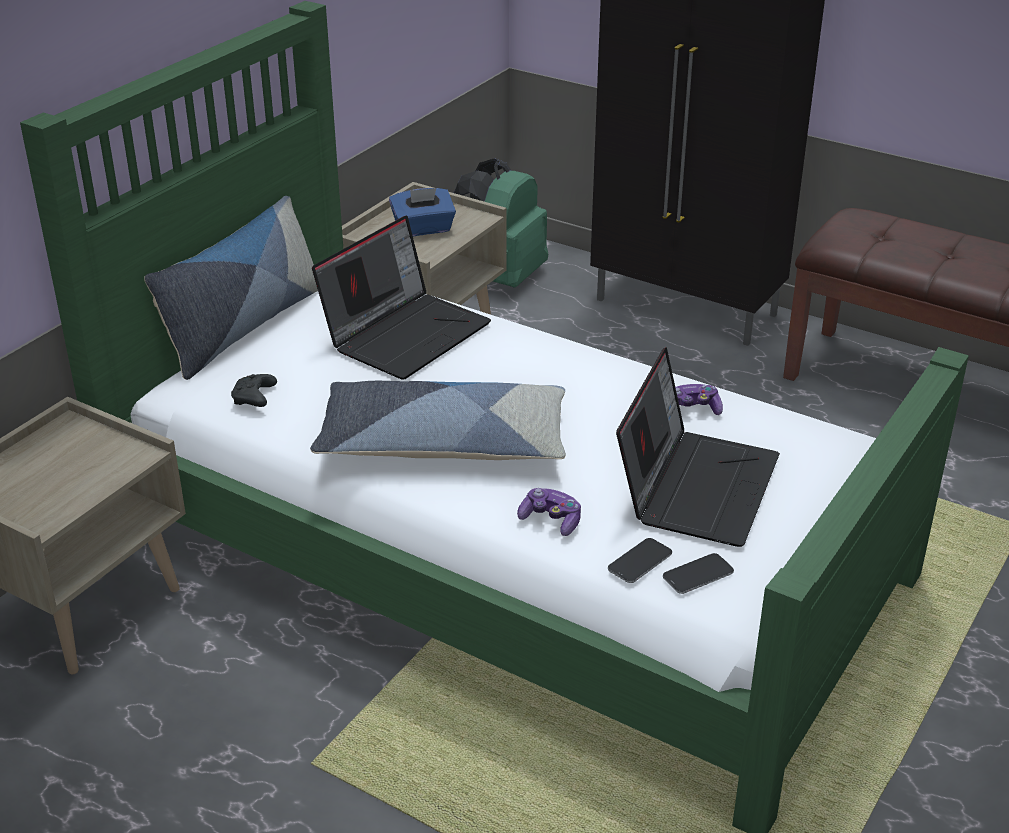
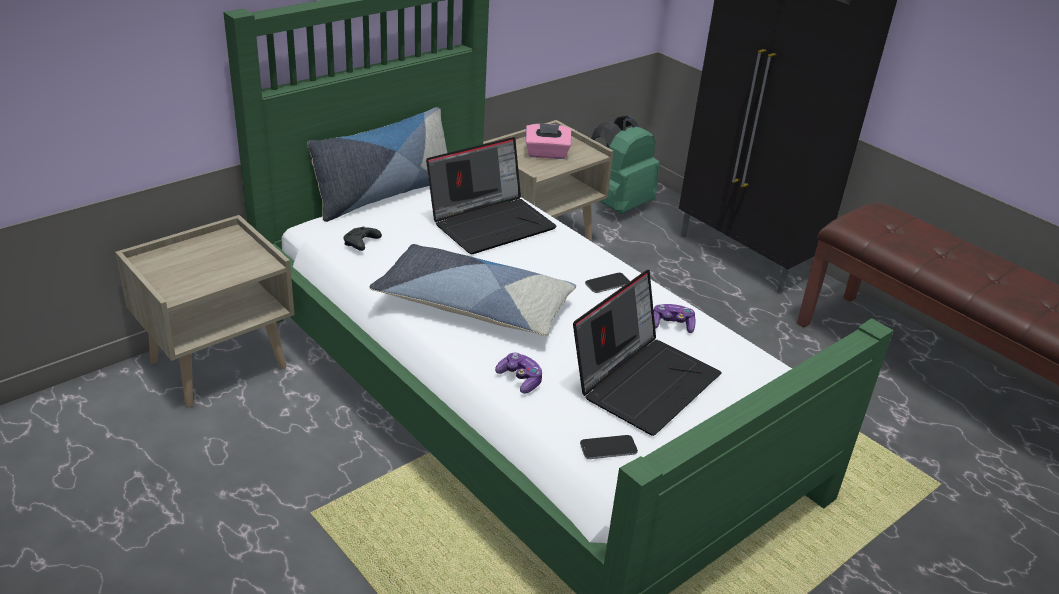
camera: 15 degrees right, 0 degrees up
(423, 229) = (547, 154): blue tissue box -> pink tissue box
(640, 562) = (569, 427): phone -> phone (607, 284)

